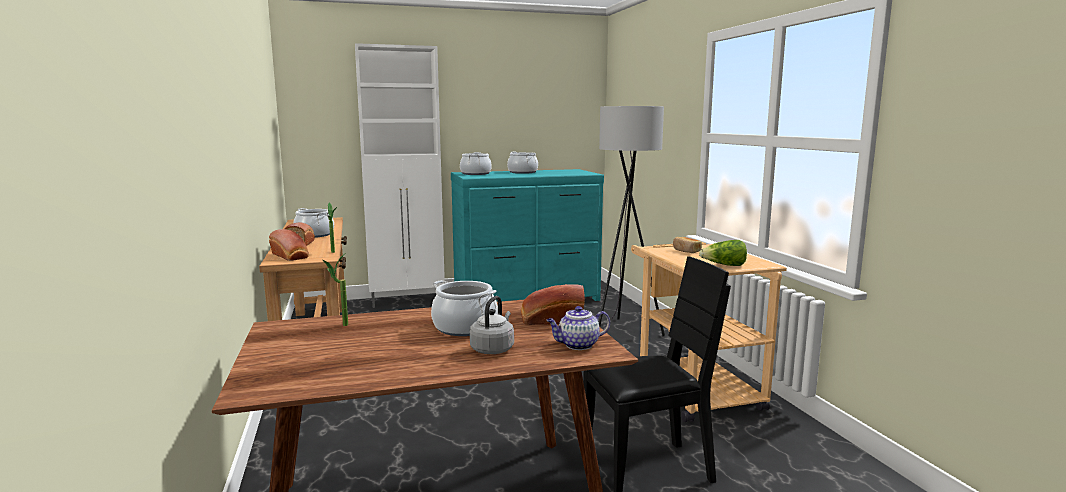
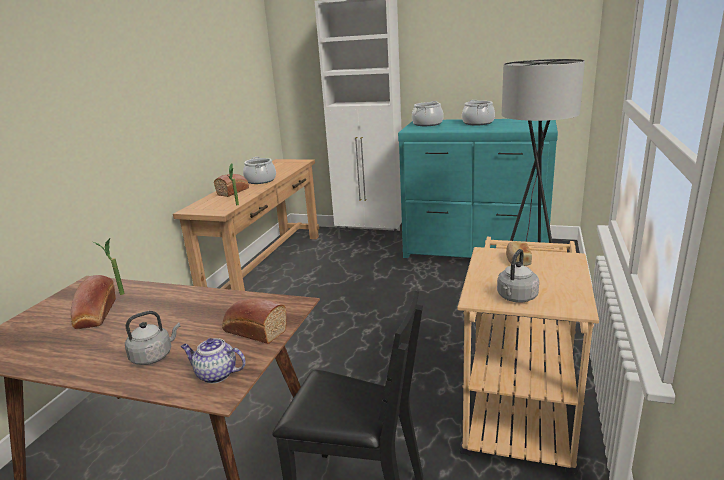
camera: 35 degrees right, 10 degrees up
(290, 256) = (205, 205): bread -> bread (95, 315)
(465, 327) = (181, 320): cooking pot -> none
(724, 265) = (516, 298): lettuce -> grey kettle

